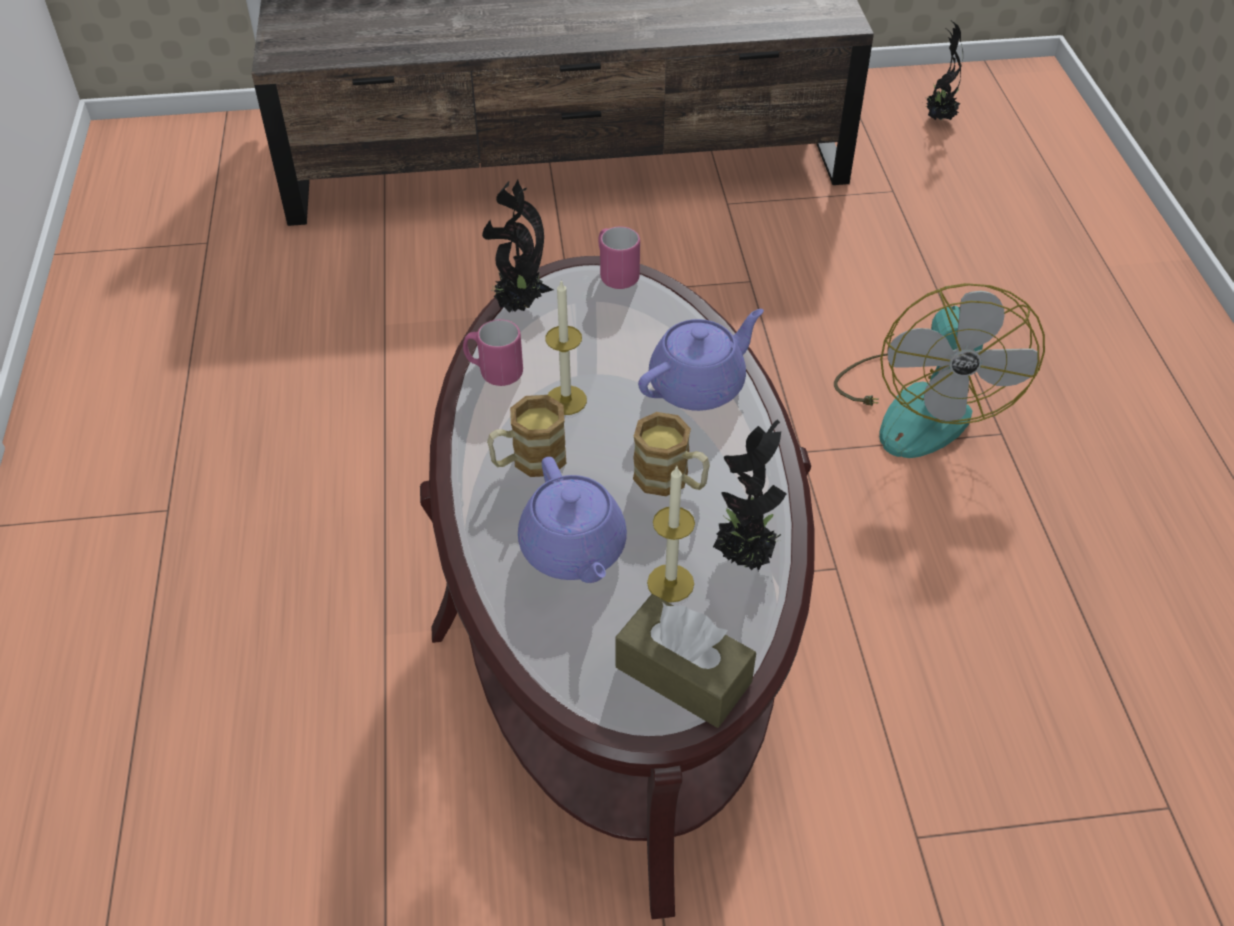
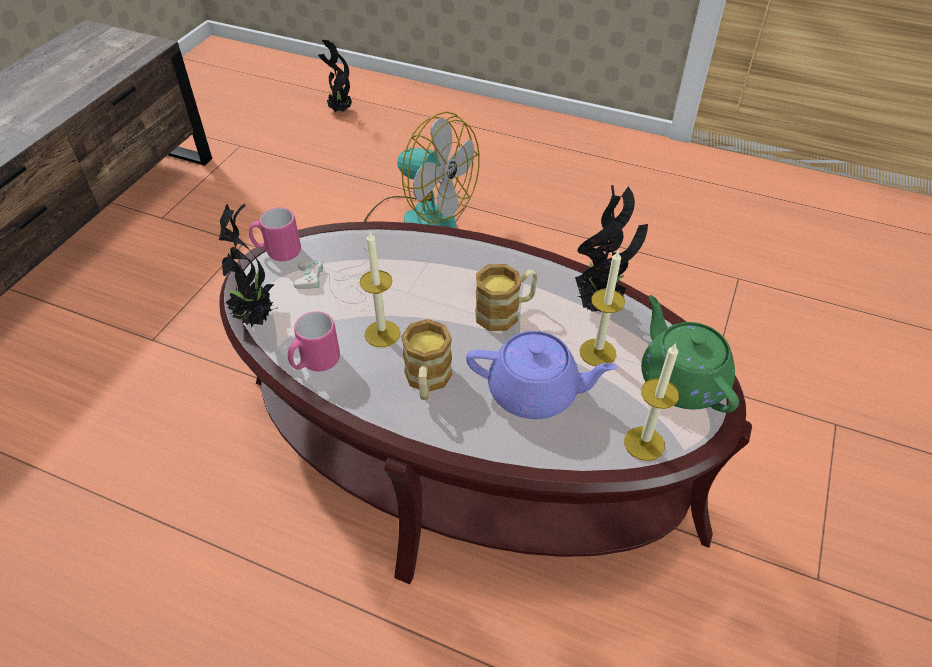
camera: 60 degrees left, 0 degrees up
(565, 669) = (644, 443): none -> candle
(609, 335) = (337, 282): none -> white game controller
(683, 674) = (681, 380): brown tissue box -> green teapot
(699, 385) = (428, 259): purple teapot -> none
(938, 118) = (203, 97): potted plant -> potted plant (339, 111)

